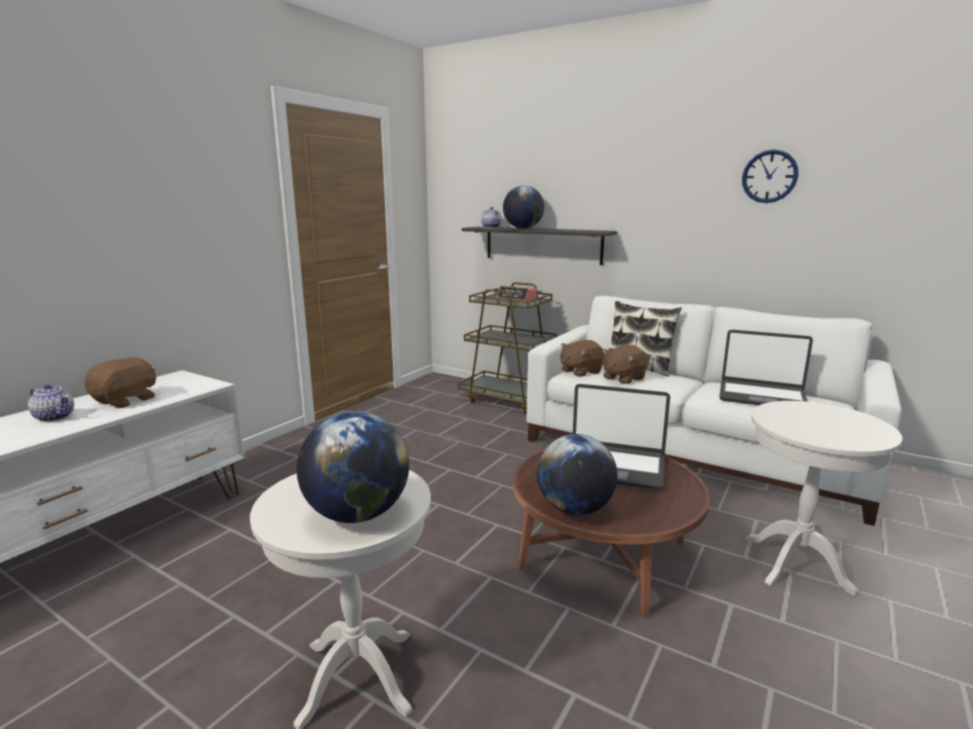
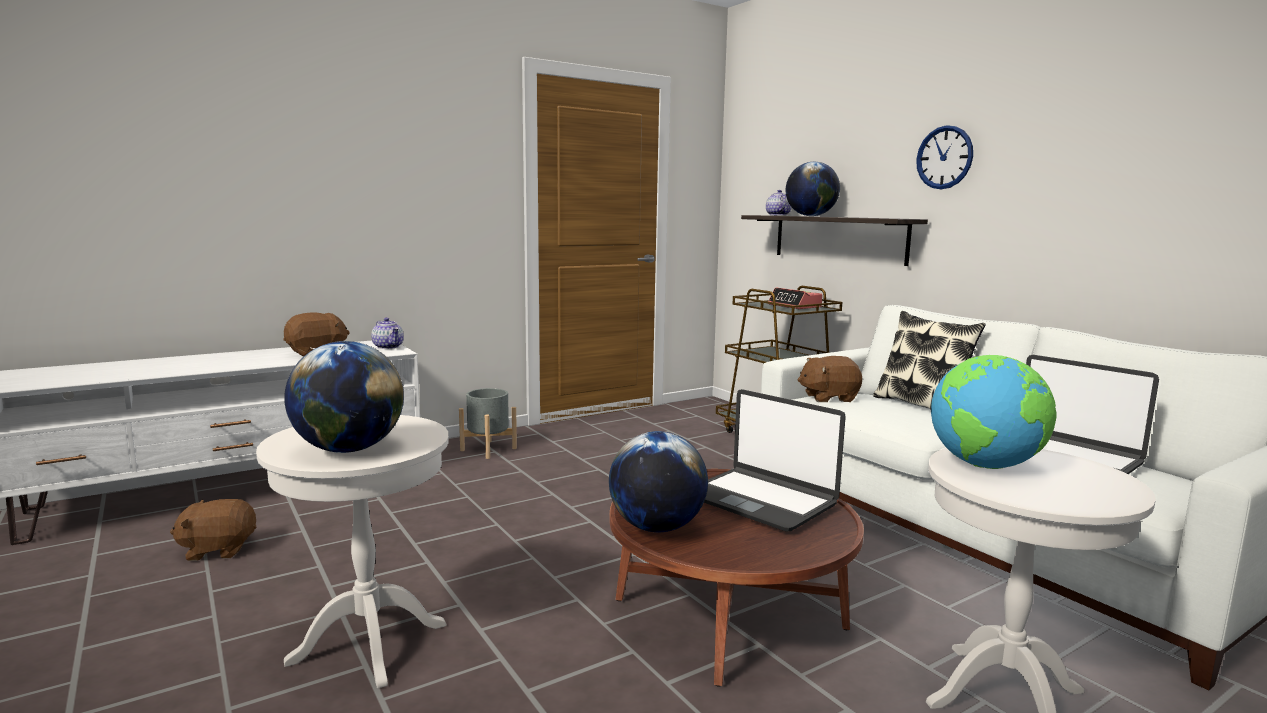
camera: 25 degrees right, 5 degrees down
(55, 417) = (253, 357): teapot -> teapot (388, 347)
(290, 456) = (488, 449): none -> grey planter
(623, 378) = (876, 411): brown plush toy -> brown plush toy (218, 549)
(769, 176) = (1141, 135): wall clock -> wall clock (944, 157)
(792, 421) = (985, 466): none -> globe

